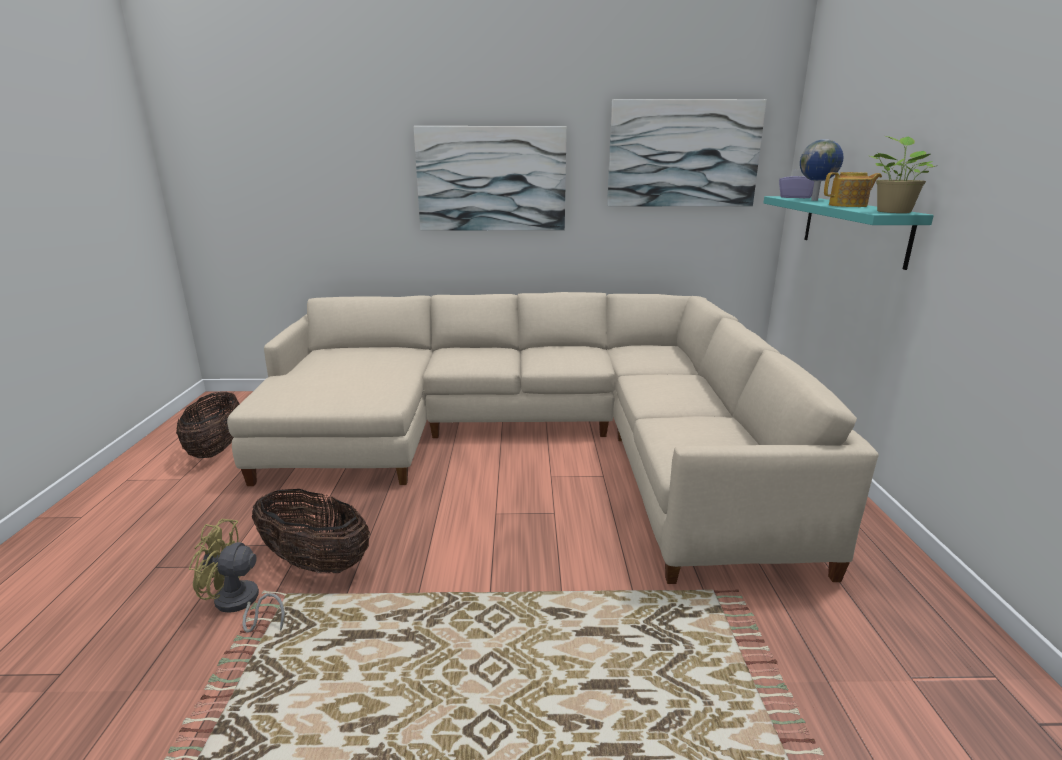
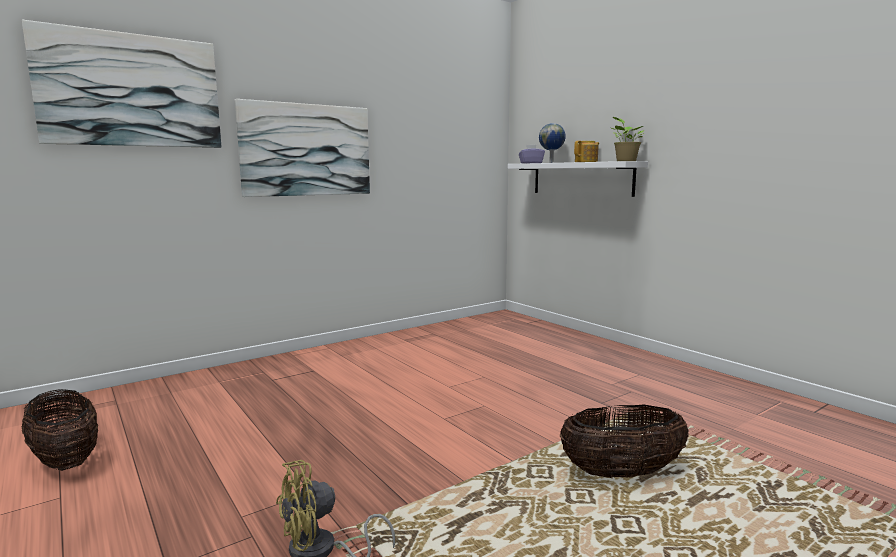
camera: 35 degrees left, 10 degrees down
(315, 562) = (345, 497): basket -> basket (621, 473)
(534, 440) = (401, 369): beige sofa -> none
(683, 154) = (446, 134): picture -> picture (131, 90)
(853, 228) = (581, 178): turquoise shelf -> white shelf

